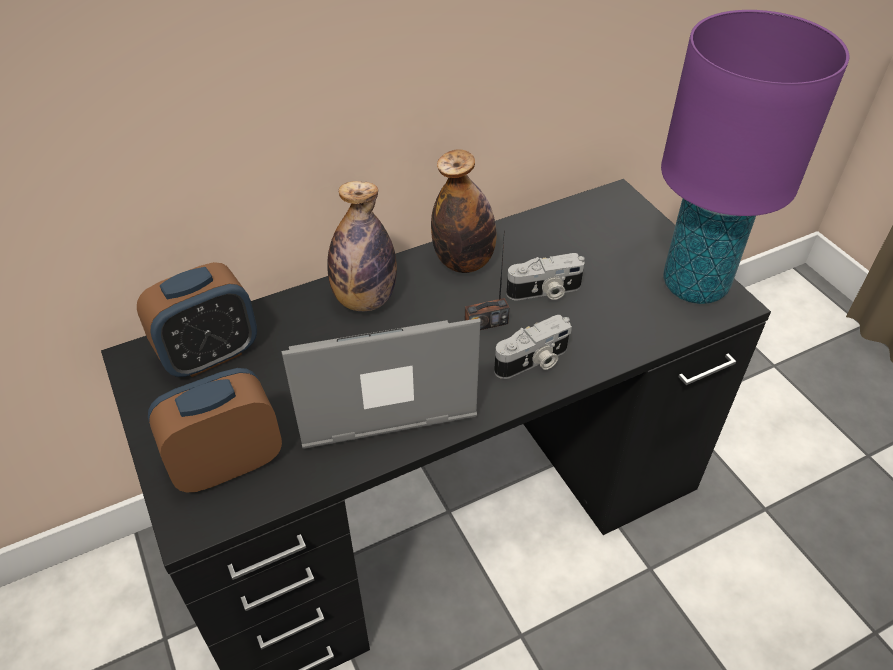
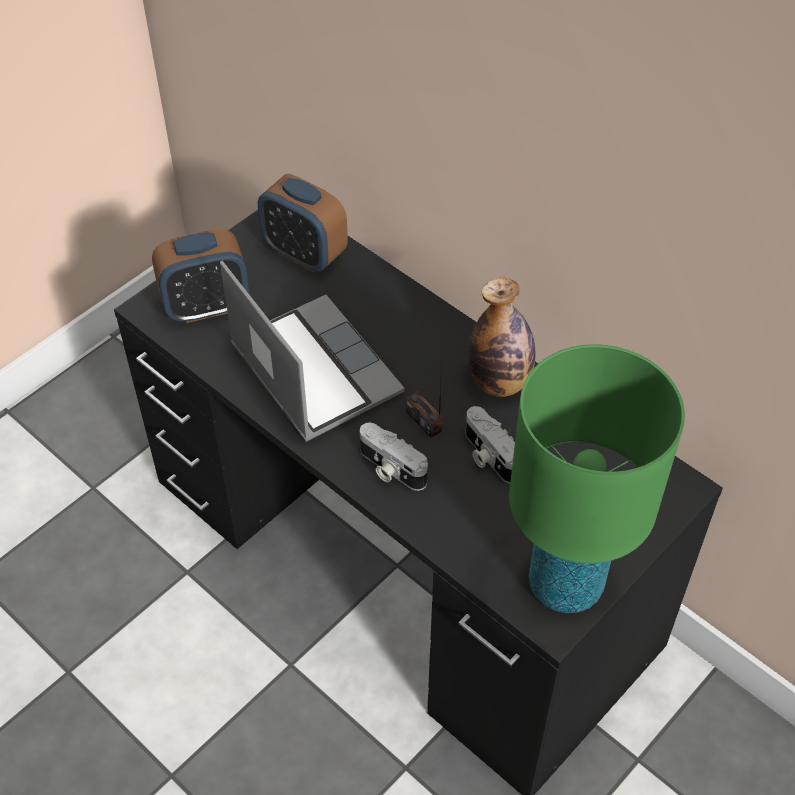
camera: 70 degrees right, 5 degrees up
(227, 463) = (206, 306): alarm clock -> alarm clock turned 120 degrees clockwise
(364, 300) = (412, 326): bottle -> none
(694, 284) = (565, 583): purple table lamp -> green table lamp

